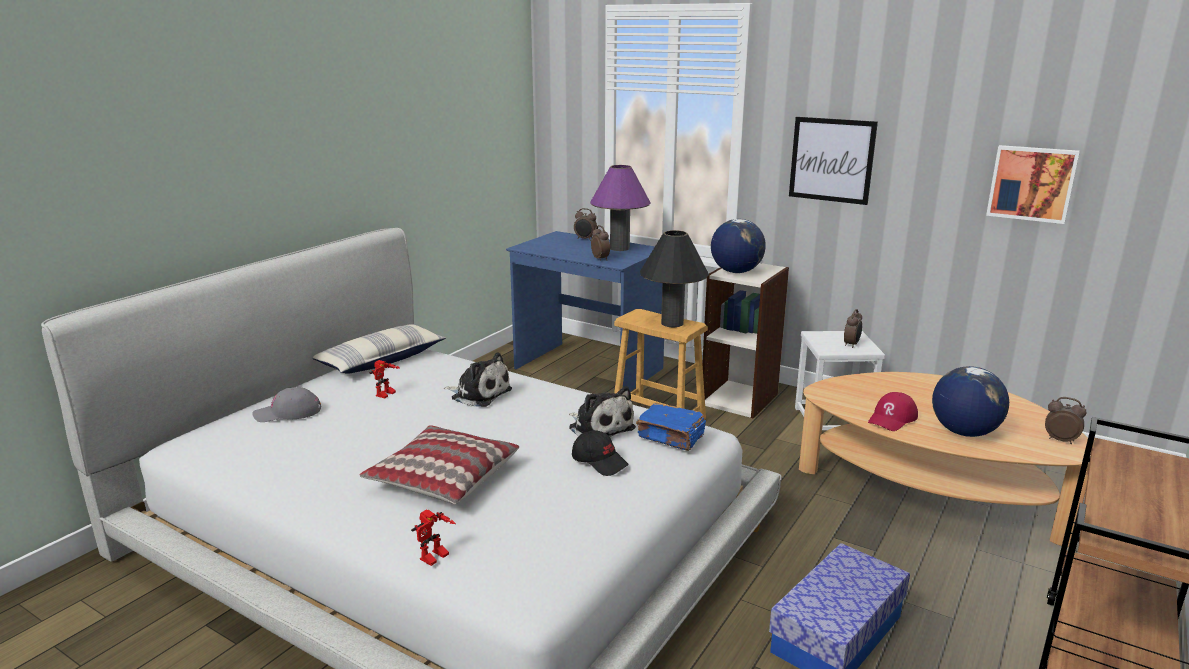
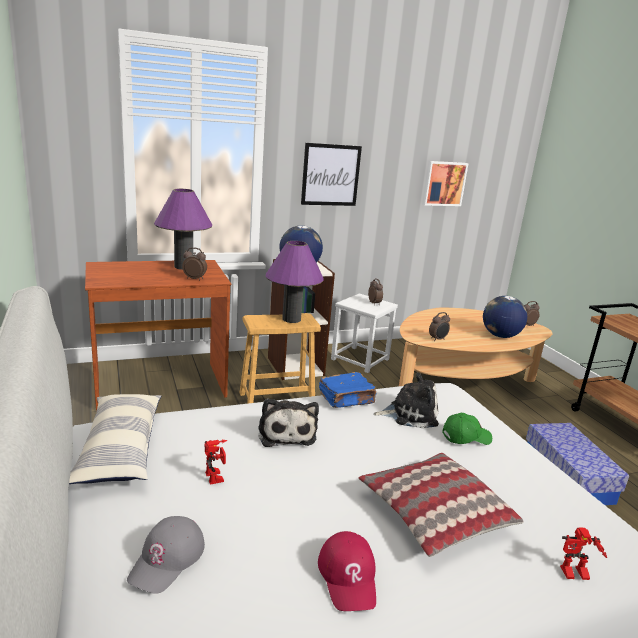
camera: 55 degrees left, 0 degrees up
(435, 559) = (574, 575): toy robot -> toy robot turned 105 degrees clockwise
(479, 394) = (286, 433): plush toy -> plush toy turned 105 degrees clockwise
(585, 239) = (135, 264): alarm clock -> alarm clock (438, 339)
(587, 369) = (159, 386): blue desk -> brown desk
(599, 462) = (466, 437): black cap -> green cap
(671, 437) = (451, 399): blue book -> blue book (347, 399)
(672, 323) = (291, 319): black table lamp -> purple table lamp
(892, 418) = (468, 340): red cap -> red cap (348, 576)

